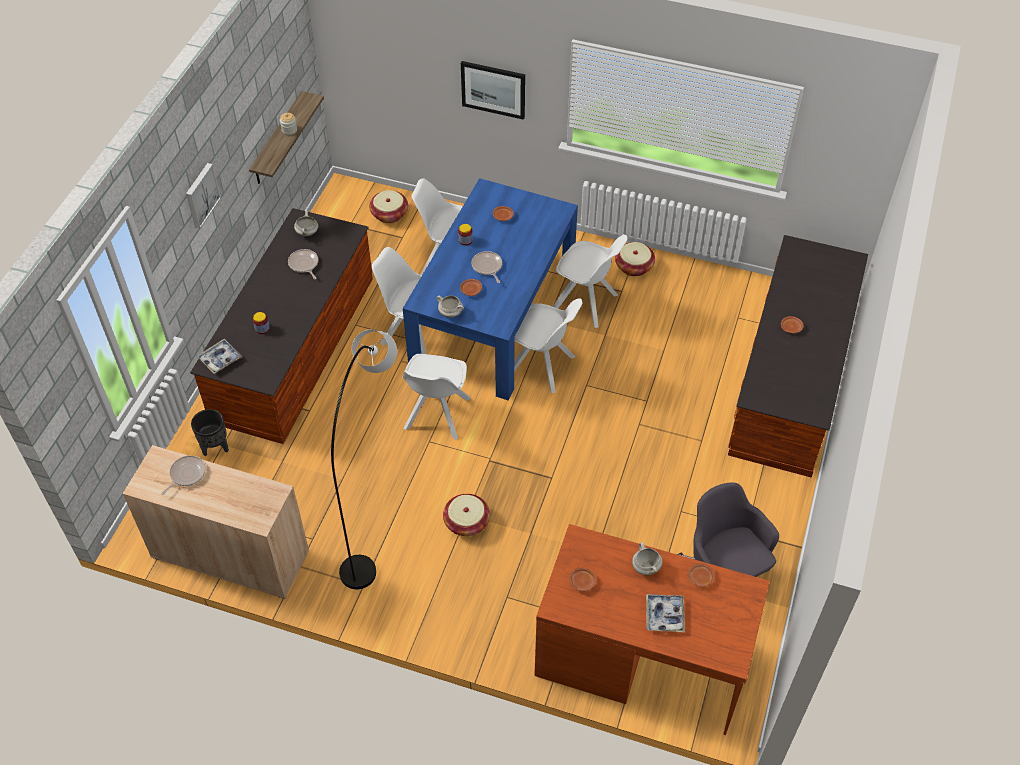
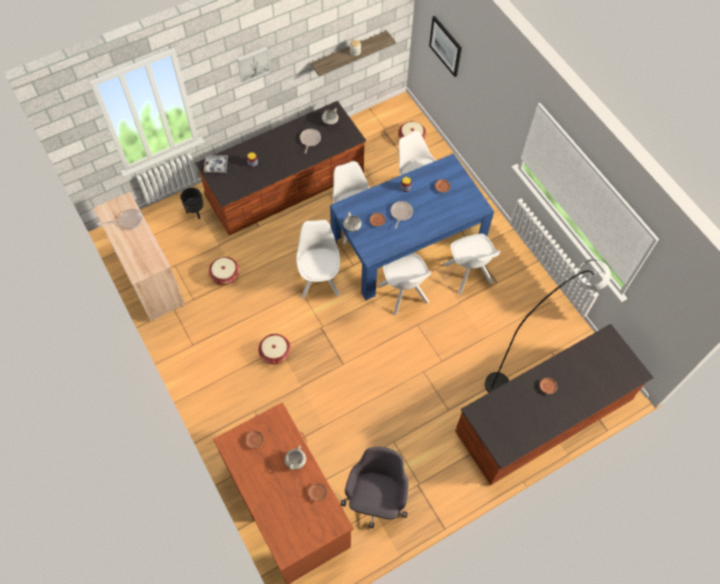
camera: 40 degrees right, 10 degrees up
(376, 515) = (235, 312): grey floor lamp -> grey floor lamp (531, 359)
(436, 415) = (319, 279): white chair -> white chair turned 120 degrees clockwise
(493, 89) = (491, 102): picture -> picture (446, 46)
(634, 266) = (520, 272): basket -> basket (225, 275)
(664, 615) = (276, 496): tray -> none

